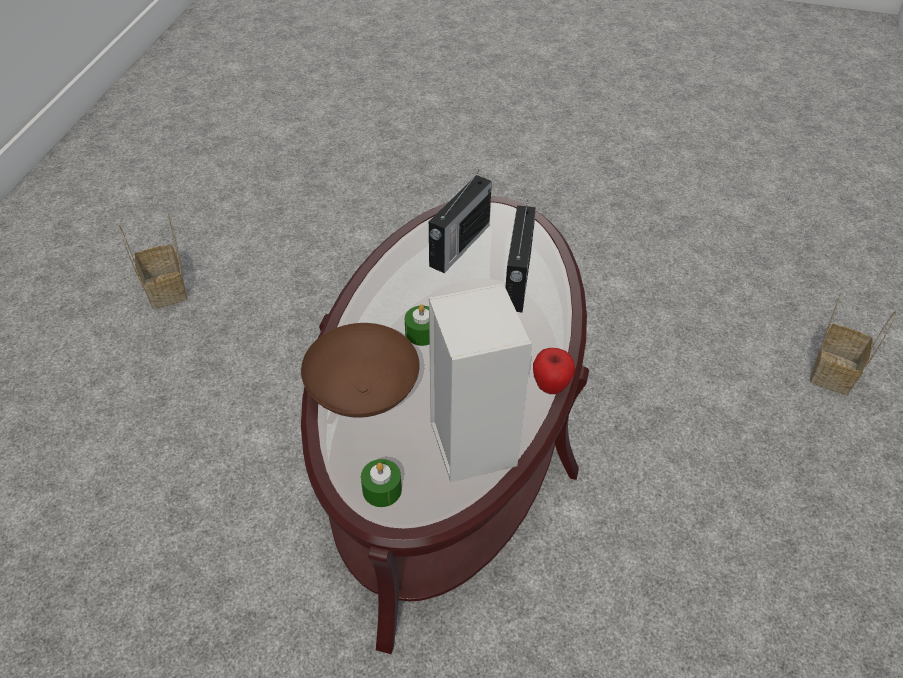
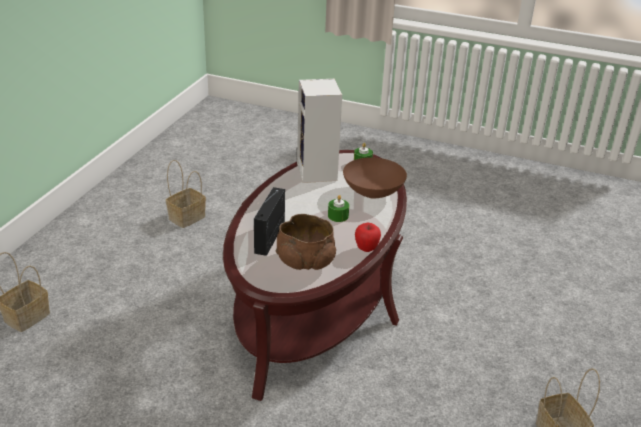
camera: 175 degrees left, 15 degrees down
(458, 246) = (306, 261): radio -> brown bowl
(551, 386) = (269, 188): apple -> apple (366, 249)
(742, 635) = (187, 217): none -> basket

